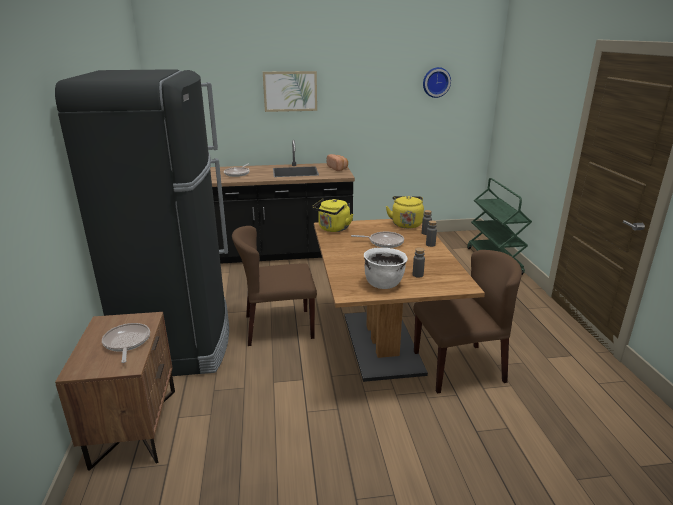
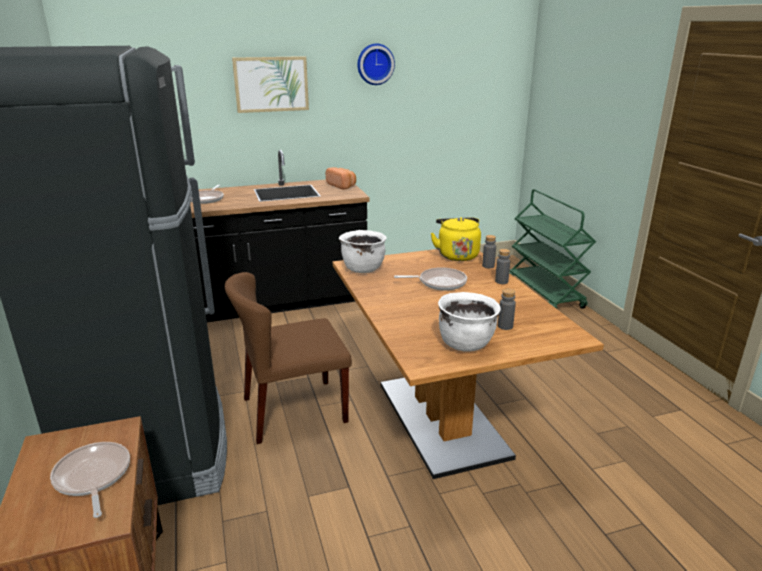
camera: 10 degrees left, 0 degrees up
(333, 229) = (363, 268): yellow kettle -> white cooking pot
(436, 82) = (458, 70): wall clock -> wall clock (375, 64)
(459, 367) = (551, 443): brown chair -> none

